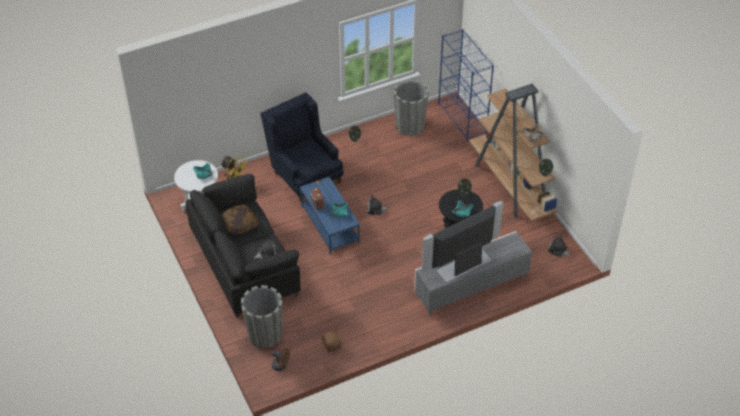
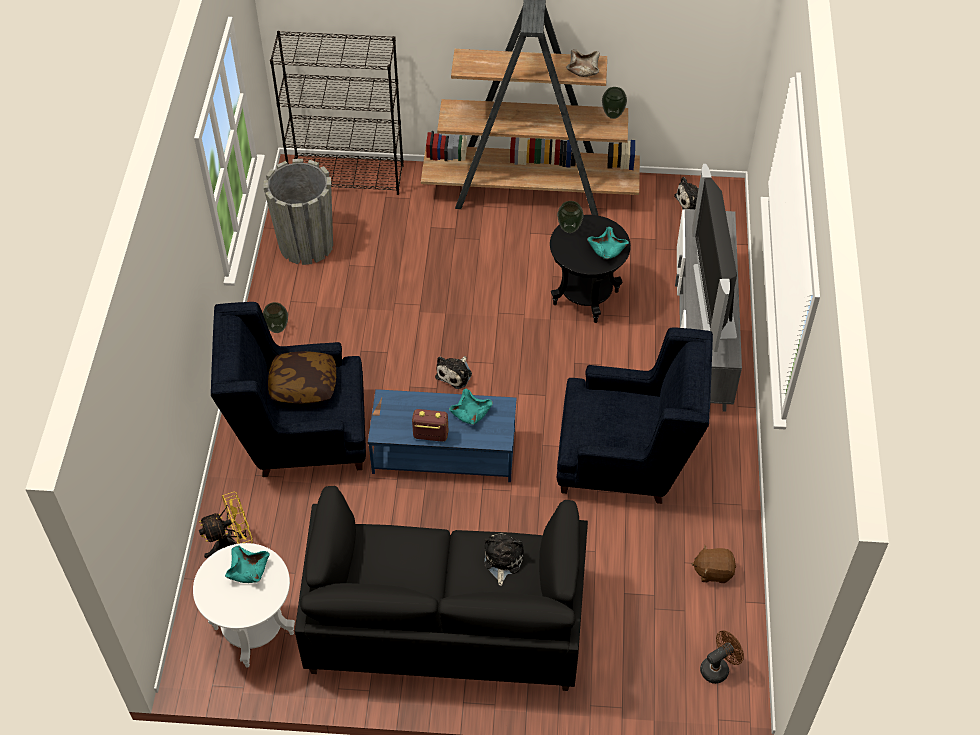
camera: 60 degrees left, 5 degrees up
(240, 224) = (402, 571): pillow -> pillow (303, 385)
(265, 335) = (634, 662): grey planter -> none
(372, 289) = (627, 459): none -> blue armchair
(462, 120) = (347, 177): blue bookcase -> black bookcase

